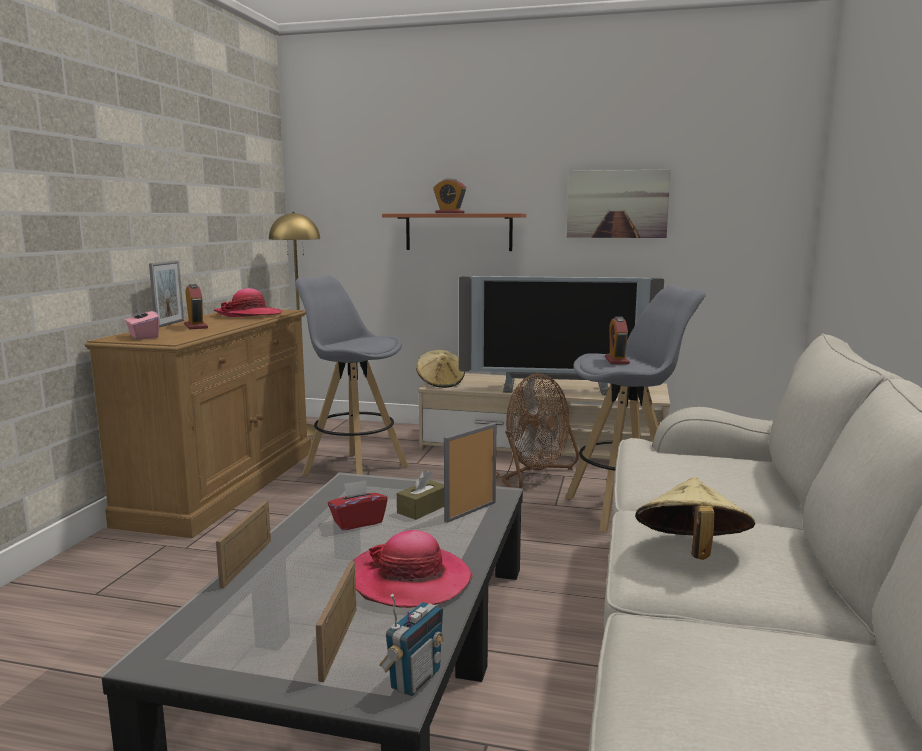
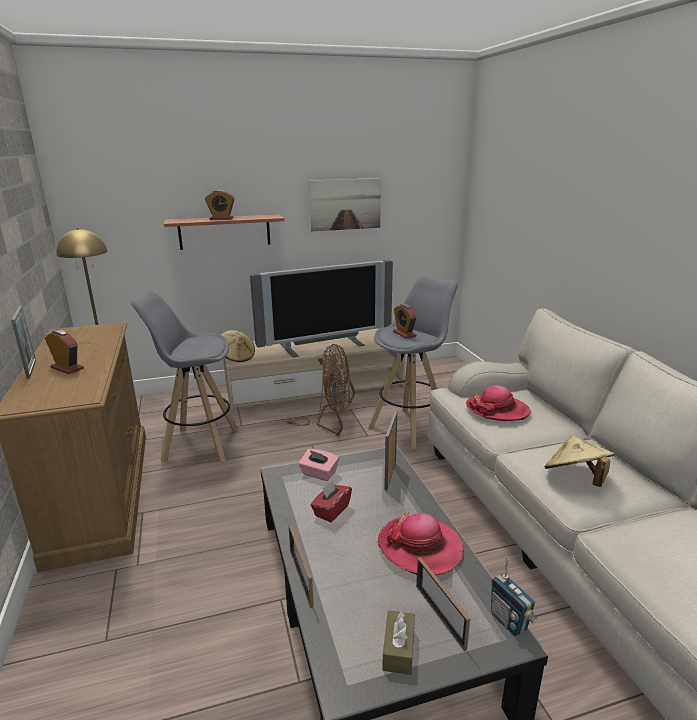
camera: 30 degrees left, 10 degrees up
(143, 337) = (43, 396): pink tissue box -> pink tissue box (318, 474)
(249, 314) = (86, 339): hat -> hat (497, 410)
(414, 679) = (509, 621): radio -> radio turned 150 degrees clockwise
(422, 509) = (358, 483): brown tissue box -> brown tissue box (398, 649)

